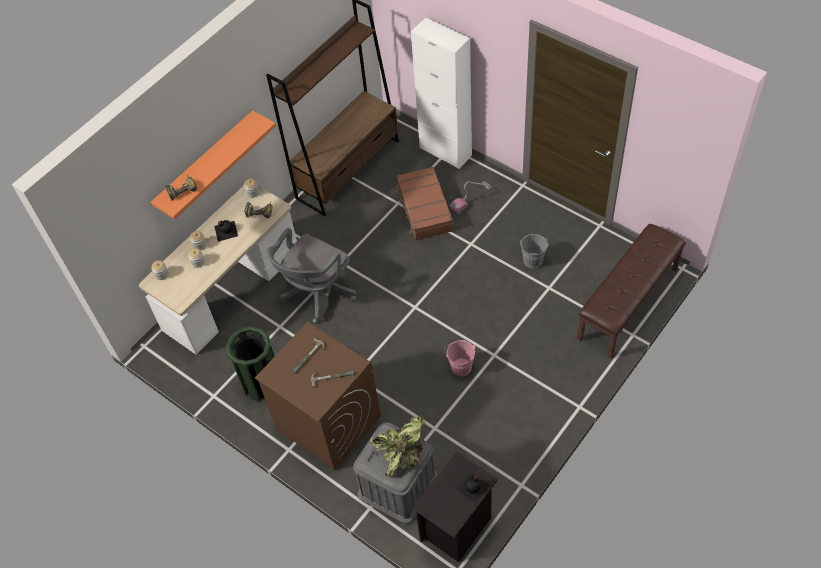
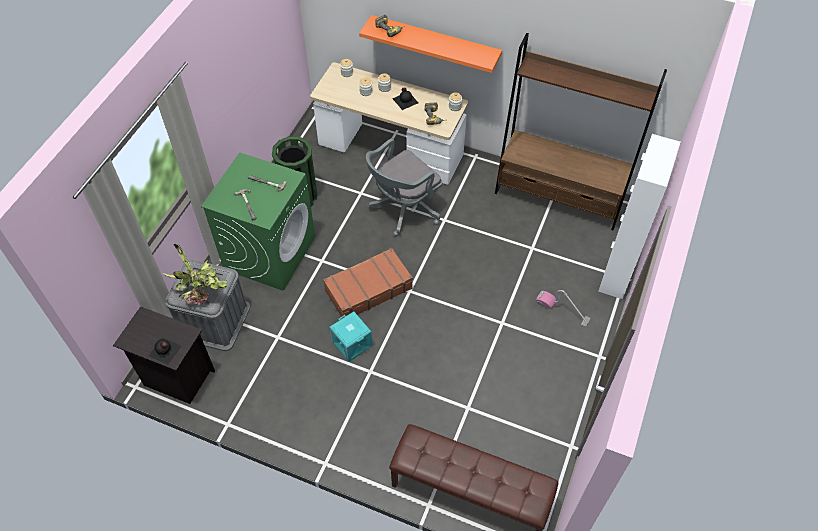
camera: 70 degrees right, 0 degrees up
(316, 294) = (403, 210): grey office chair -> grey office chair turned 60 degrees counterclockwise
(327, 422) = (270, 252): brown washing machine -> green washing machine
(424, 209) = (532, 272): brown suitcase -> brown suitcase (368, 289)
(460, 365) = (351, 344): pink bucket -> turquoise storage box
(533, 259) = (501, 385): grey bucket -> none

